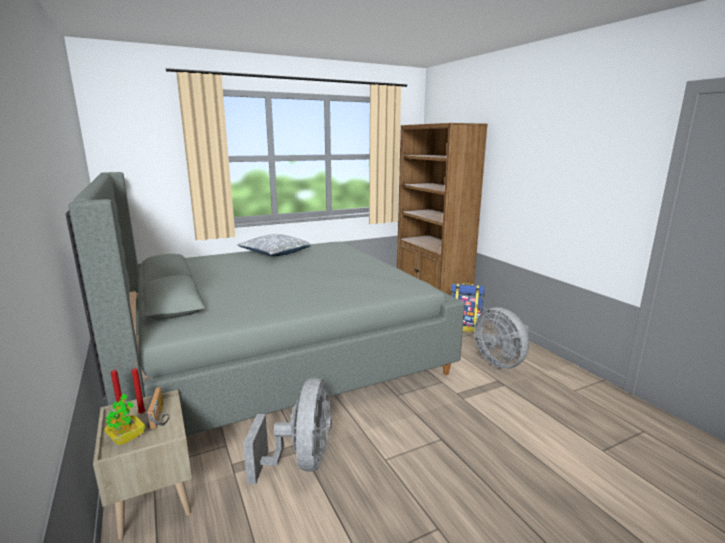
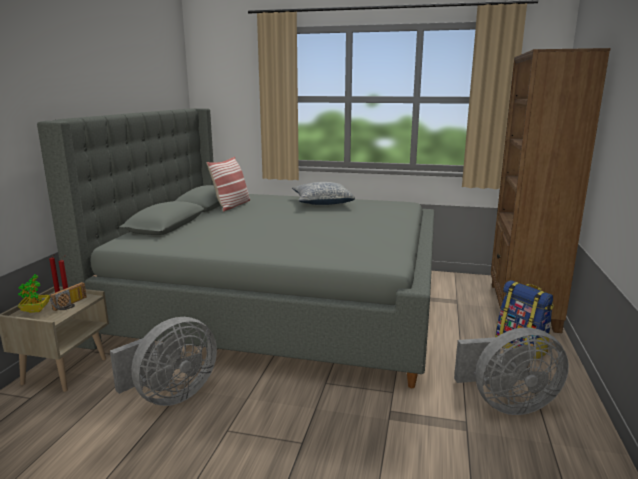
camera: 40 degrees right, 0 degrees up
(198, 271) = (232, 205): none -> pillow
(501, 362) = (506, 404): grey fan -> grey fan turned 105 degrees counterclockwise

